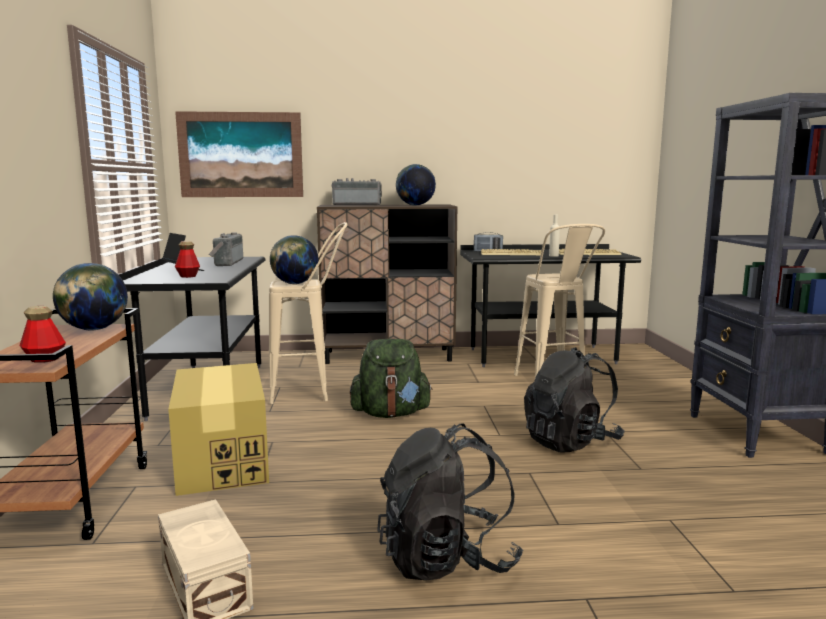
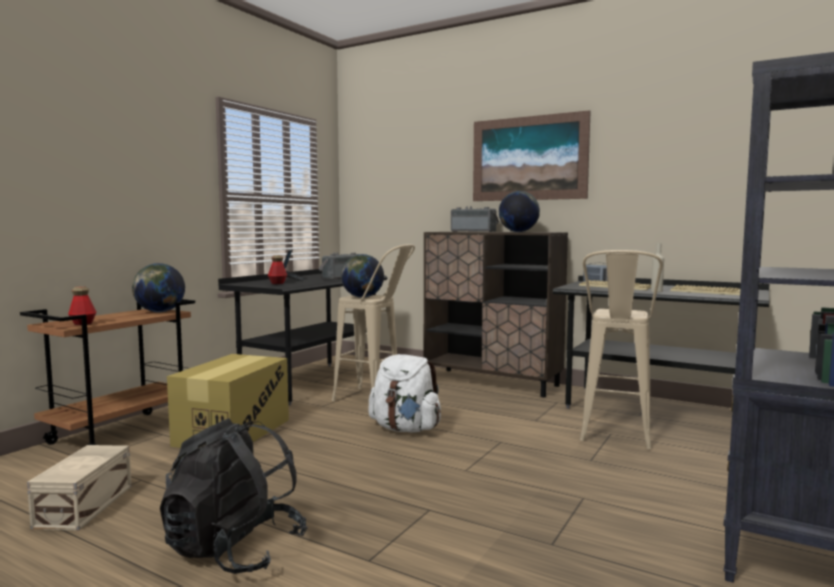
camera: 35 degrees right, 5 degrees down
(241, 155) = (390, 188): picture -> picture (528, 158)
(390, 413) = (405, 429): green backpack -> white backpack
(570, 442) = (524, 496): black backpack -> none

